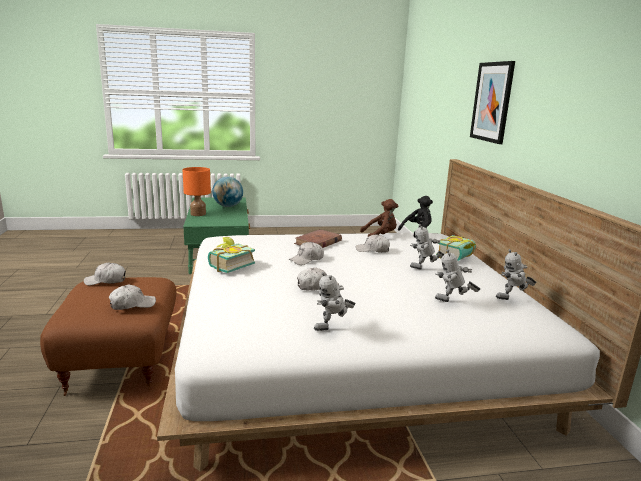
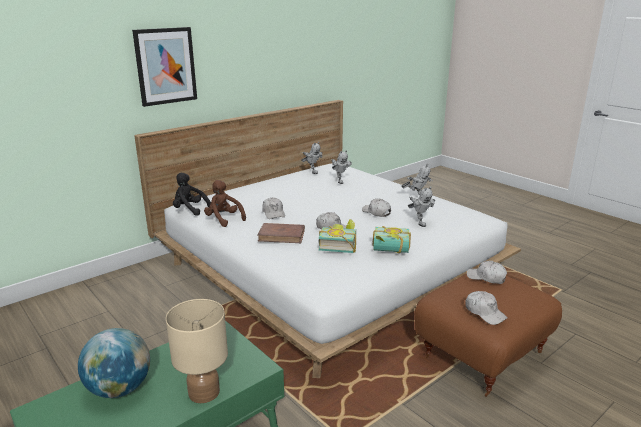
camera: 120 degrees left, 5 degrees up
(198, 214) = (204, 392): orange table lamp -> beige table lamp
(425, 270) = (295, 193): toy robot -> toy robot (419, 222)
(458, 257) = (252, 188): book -> book (338, 246)

